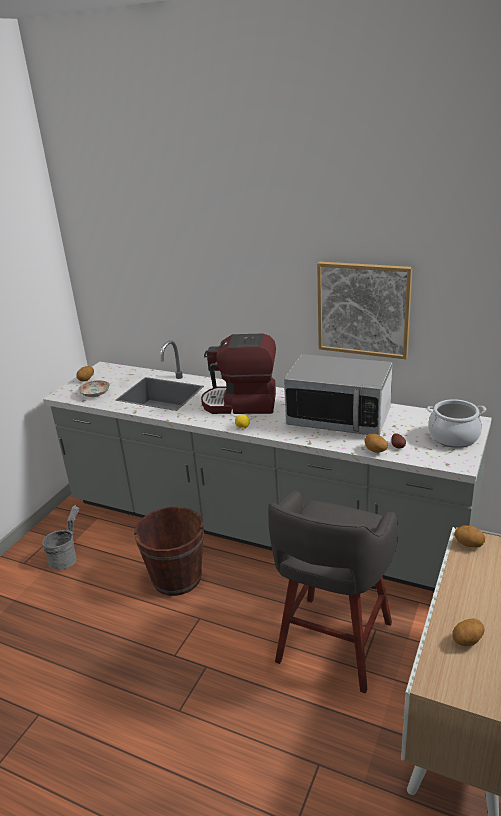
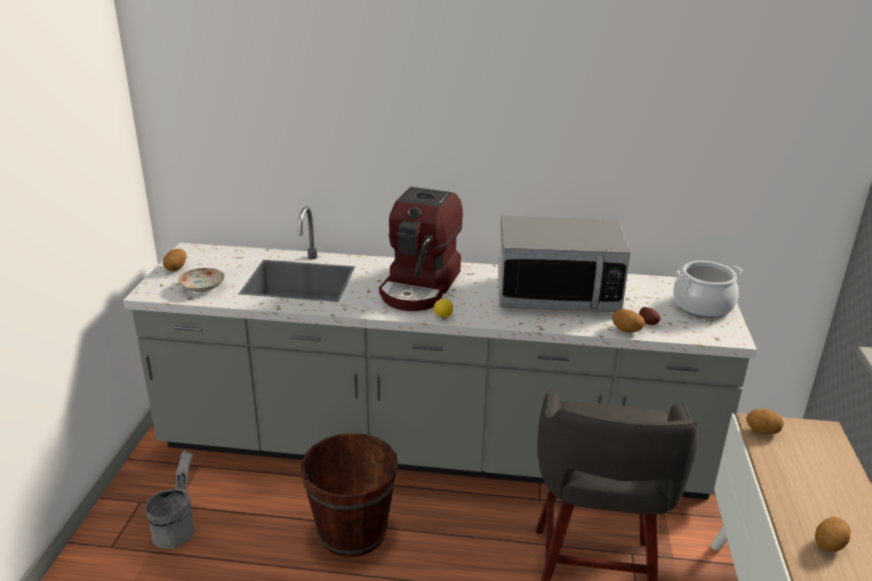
camera: 20 degrees left, 0 degrees up
(241, 404) = (421, 286): coffee machine -> coffee machine turned 60 degrees counterclockwise
(363, 309) = (577, 155): picture -> none

